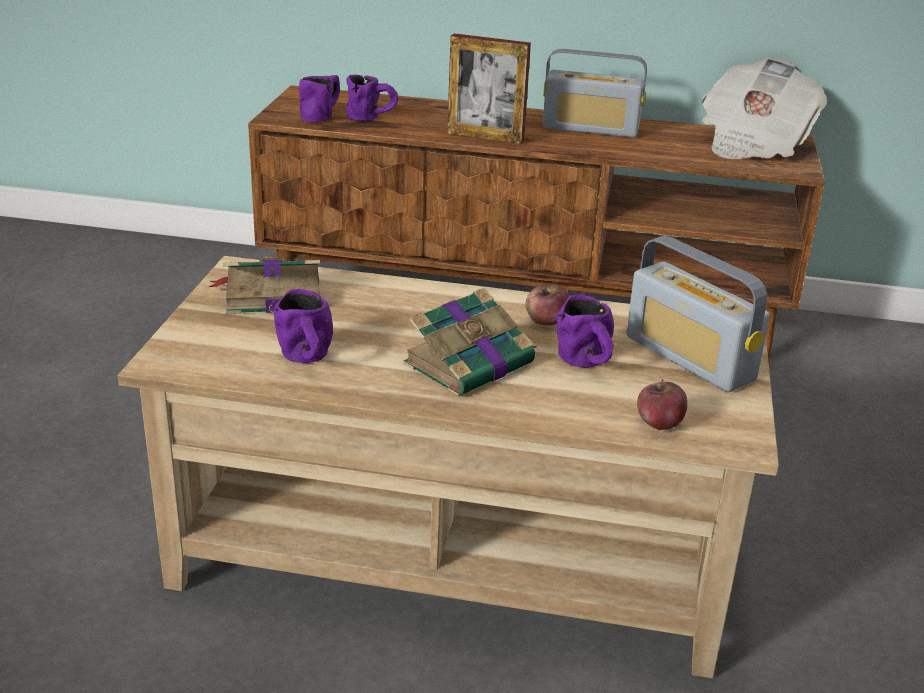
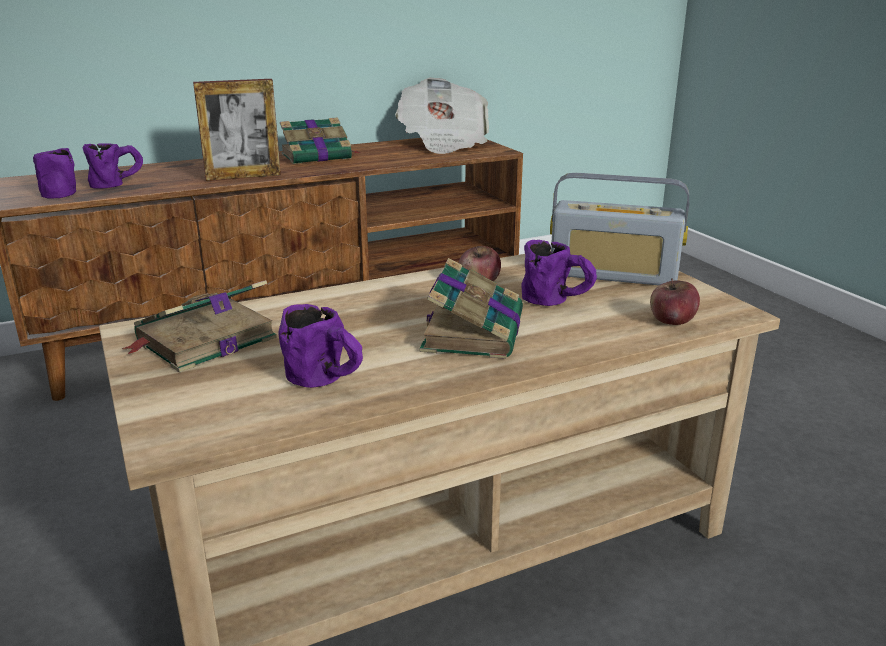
camera: 35 degrees left, 5 degrees down
(590, 129) = (318, 156): radio -> book

